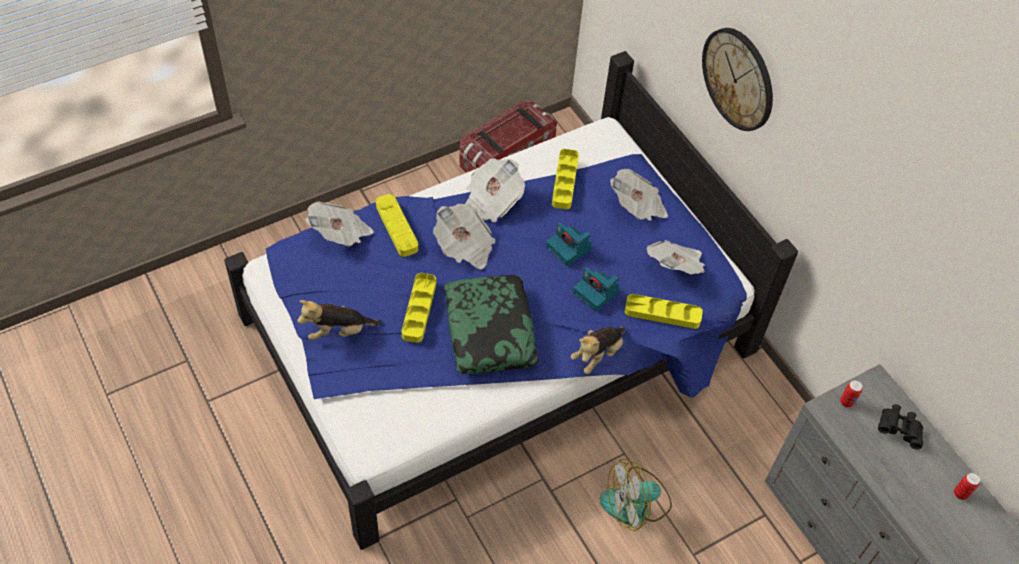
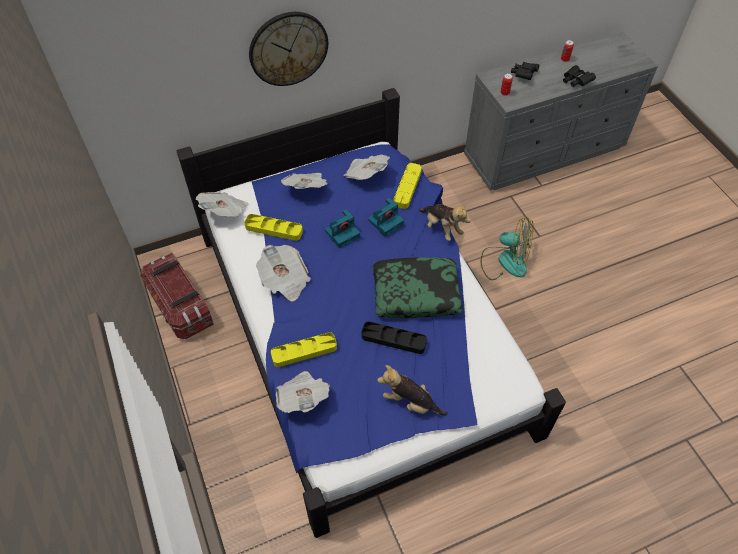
camera: 80 degrees left, 0 degrees up
(339, 331) = (410, 402): plush toy -> plush toy turned 120 degrees clockwise
(419, 310) = (393, 339): yellow tray -> black tray
(464, 247) = (332, 302): newspaper -> newspaper (225, 212)
(635, 504) = (505, 261): fan -> fan turned 60 degrees counterclockwise
(908, 507) = (575, 81): none -> black binoculars

